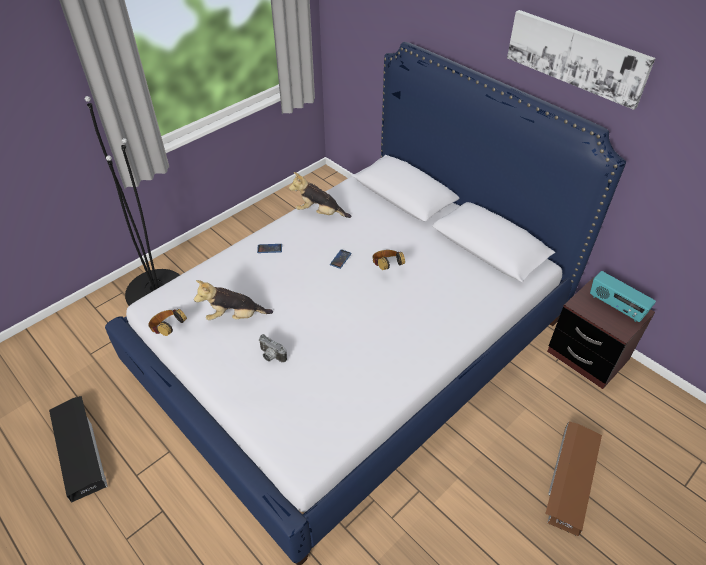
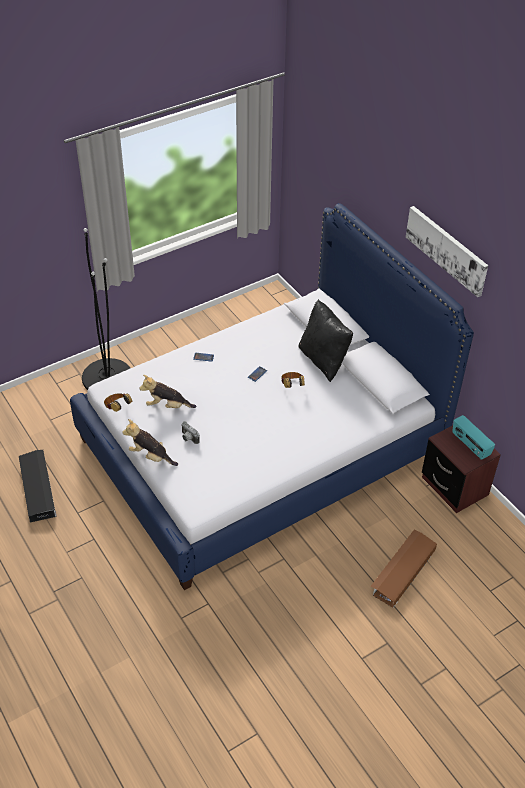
camera: 10 degrees right, 0 degrees up
(319, 213) = (250, 333): plush toy -> plush toy (150, 456)
(414, 231) = (323, 360): none -> black pillow

